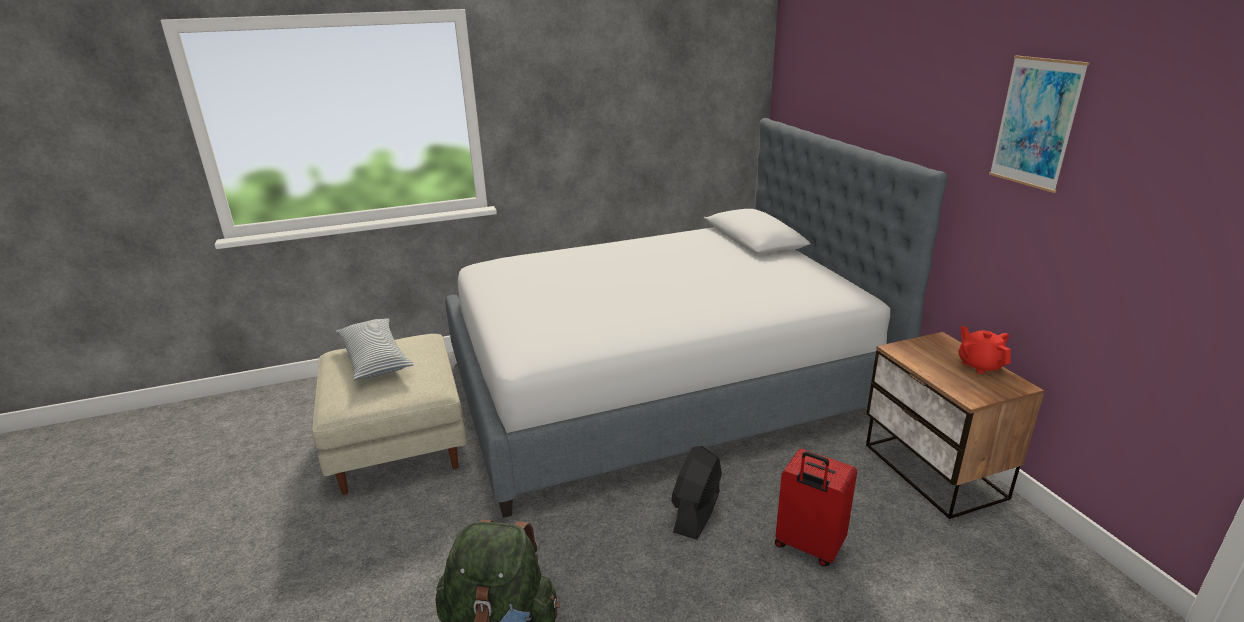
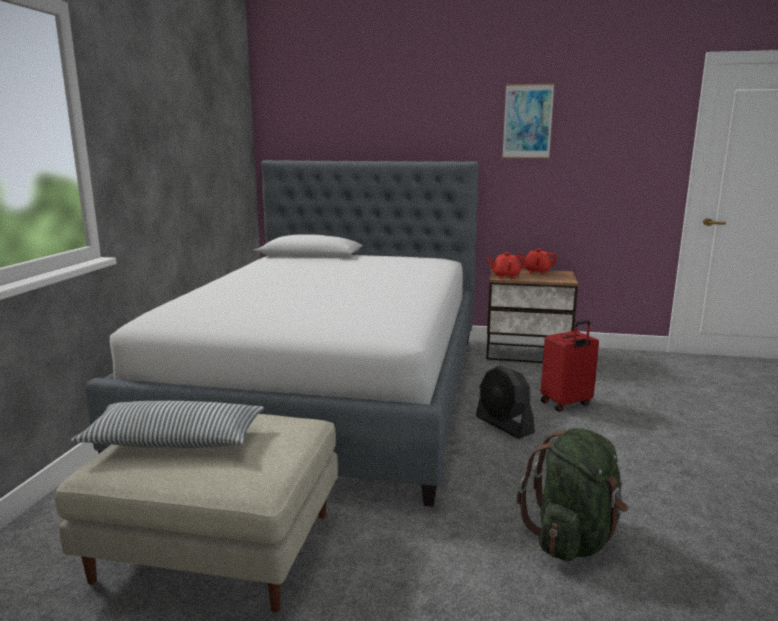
camera: 60 degrees left, 10 degrees down
(910, 351) = (505, 276): none -> red teapot

